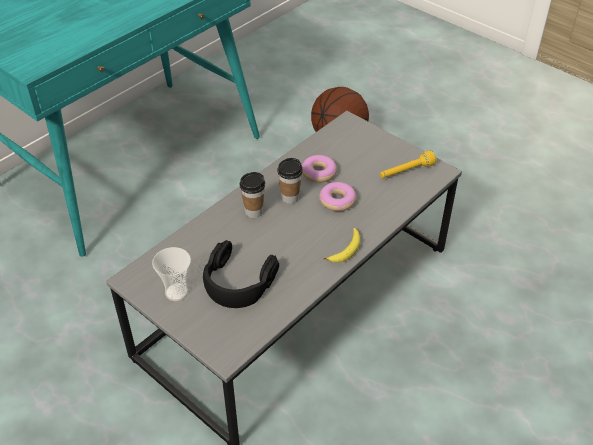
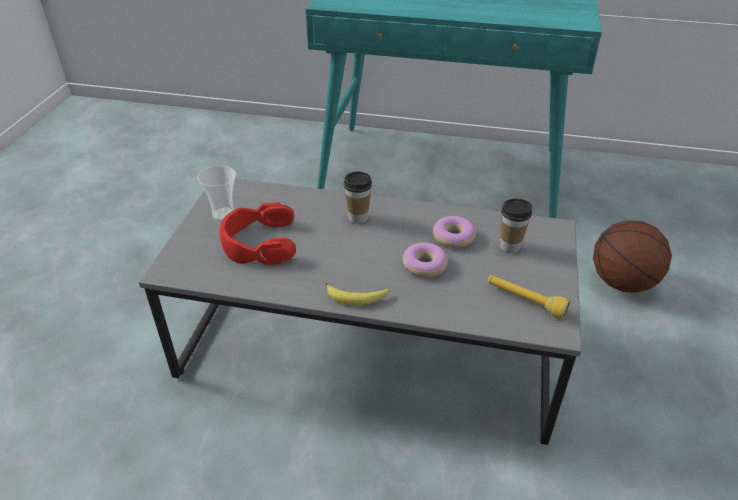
camera: 60 degrees right, 5 degrees down
(237, 282) = (259, 243): black headphones -> red headphones
(290, 198) = (398, 232): cup -> cup (510, 246)

